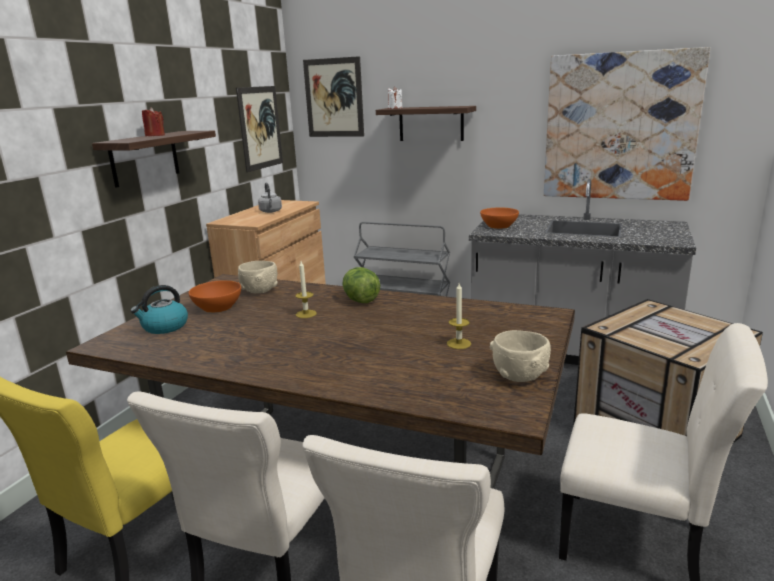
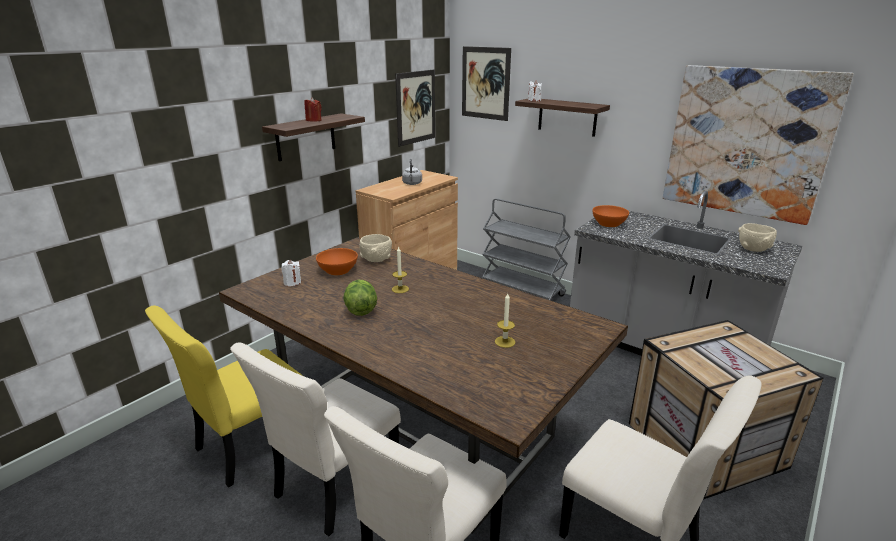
camera: 15 degrees right, 5 degrees up
(164, 327) = (292, 282): kettle -> white candle
(361, 300) = (450, 283): lettuce -> lettuce (361, 310)
(520, 377) = (535, 384): beige bowl -> beige bowl (753, 249)

